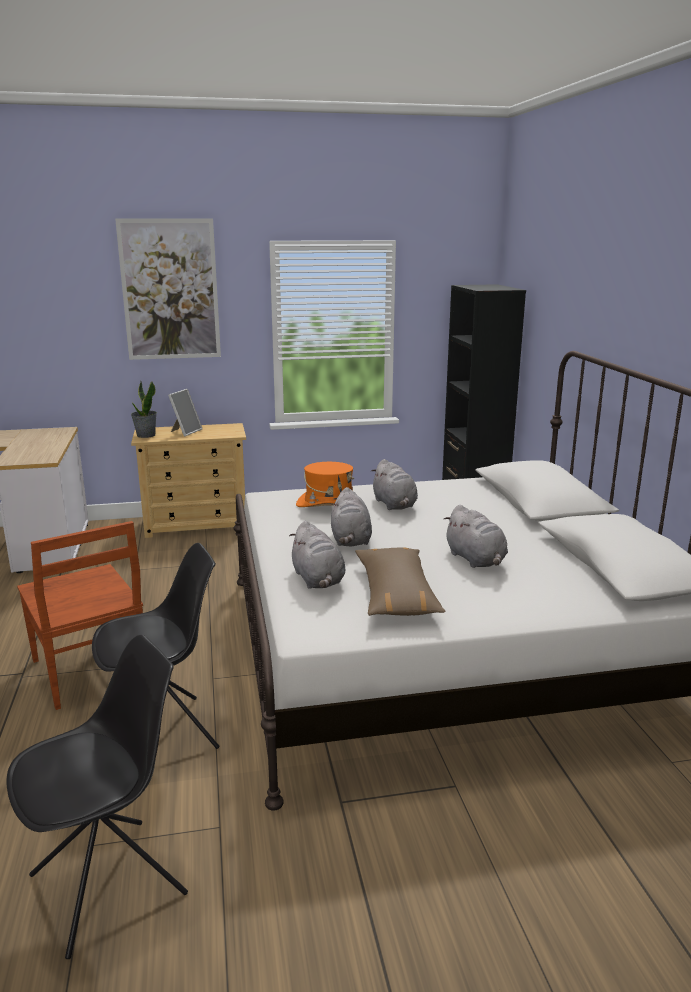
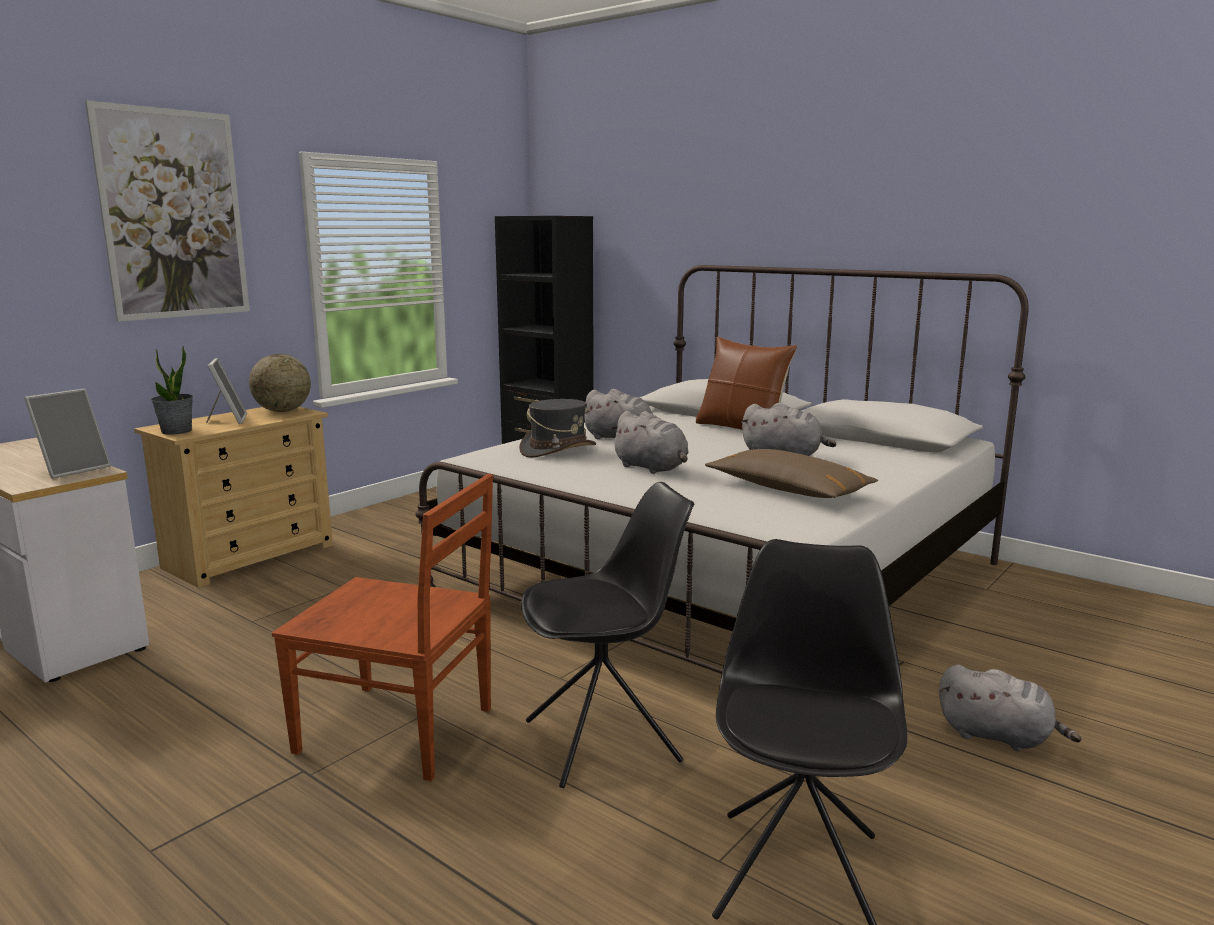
camera: 40 degrees left, 5 degrees down
(42, 455) = (73, 469): none -> picture frame
(165, 734) = (605, 740): black chair -> black chair turned 45 degrees clockwise
(226, 430) = (282, 411): none -> globe
(318, 580) = (704, 499): grey plush toy -> grey plush toy (998, 736)
(328, 504) = (558, 450): orange hat -> grey hat
(512, 520) = (741, 428): none -> brown pillow

